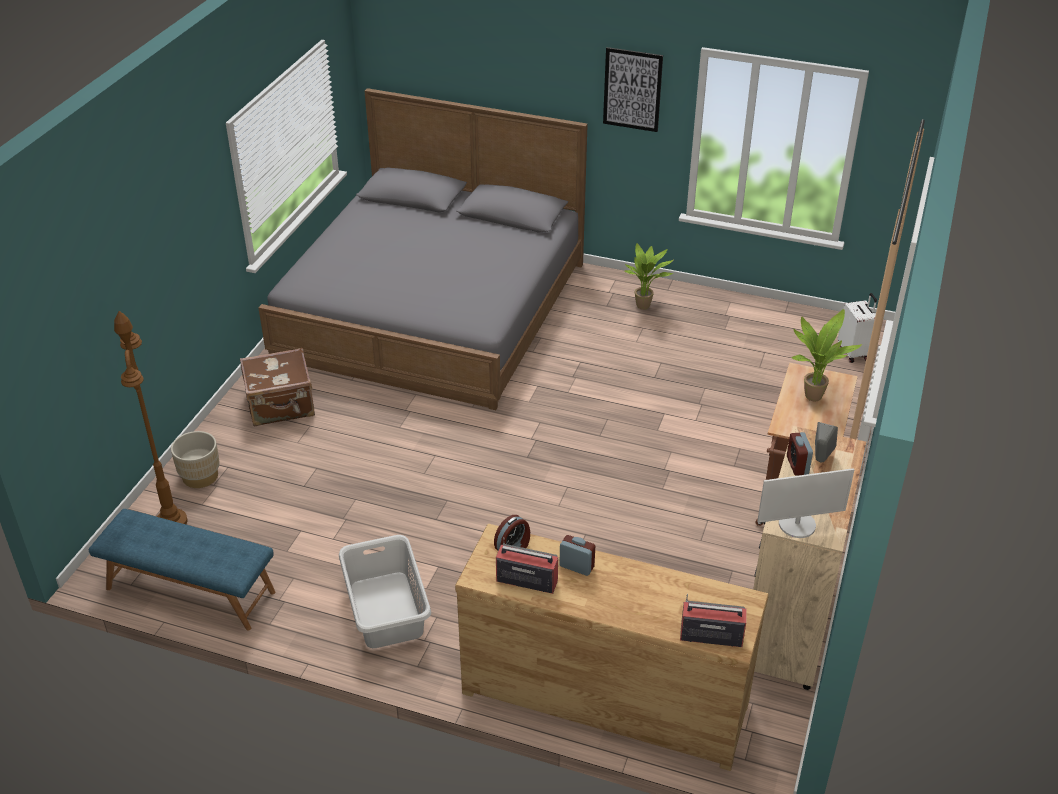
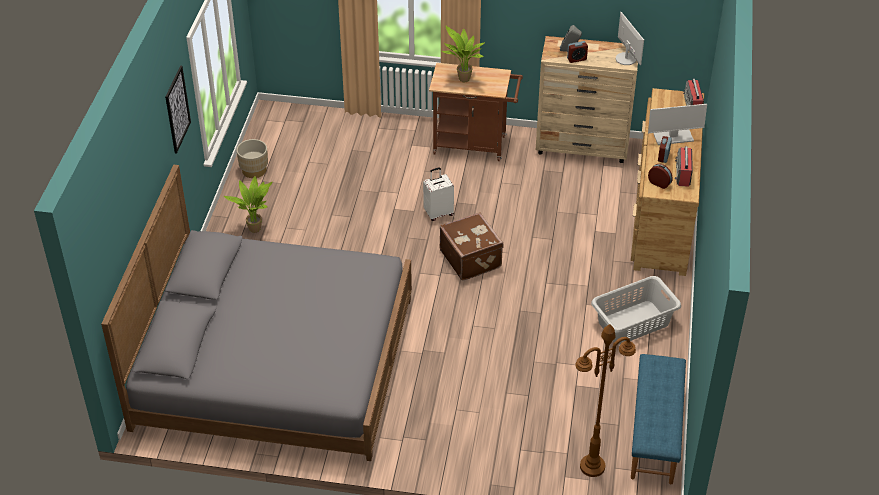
camera: 100 degrees left, 5 degrees up
(200, 476) = (536, 464): beige planter -> beige planter (254, 170)
(281, 406) = (435, 435): brown suitcase -> brown suitcase (471, 258)
(624, 589) = (673, 137): none -> monitor
(854, 352) = (302, 119): white suitcase -> white suitcase (438, 213)

